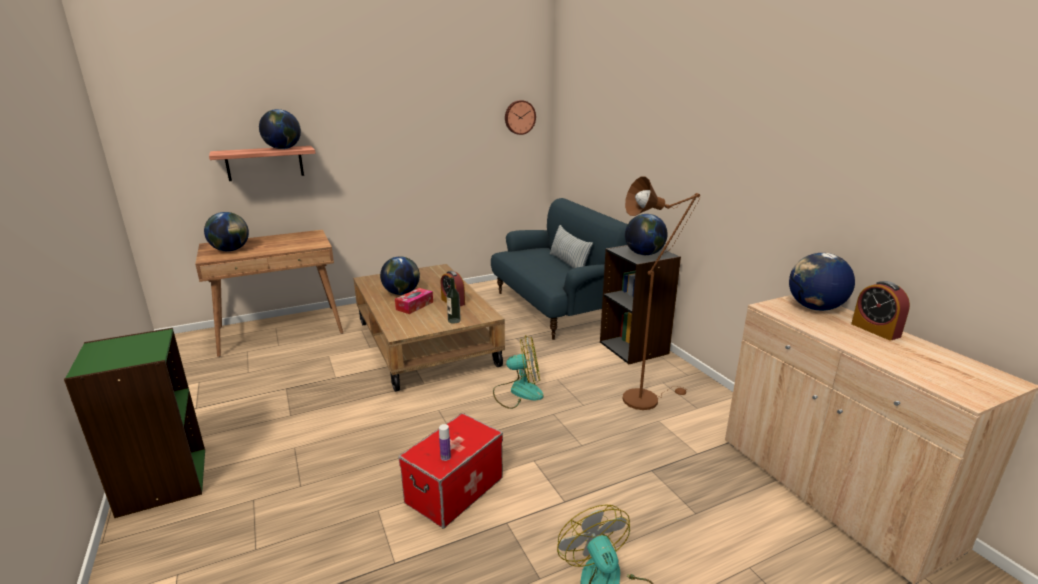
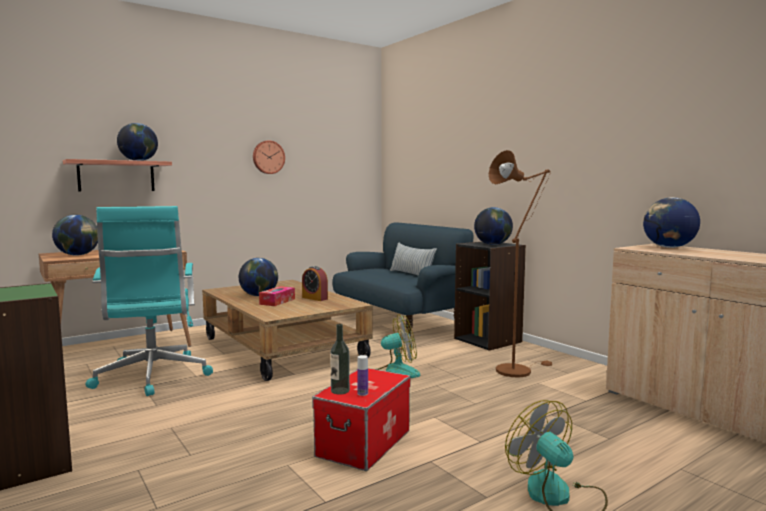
camera: 10 degrees left, 15 degrees down
(297, 375) = (152, 377): none -> turquoise office chair
(454, 320) = (323, 307): bottle -> bottle (340, 391)
(519, 117) = (353, 152): wall clock -> wall clock (268, 157)
(875, 330) = (728, 252): alarm clock -> none

